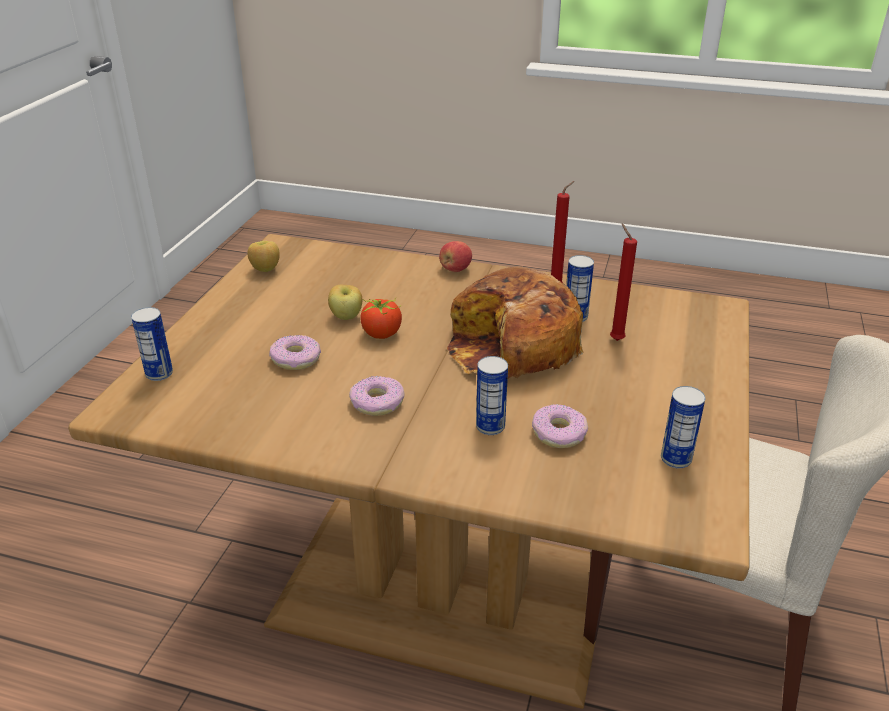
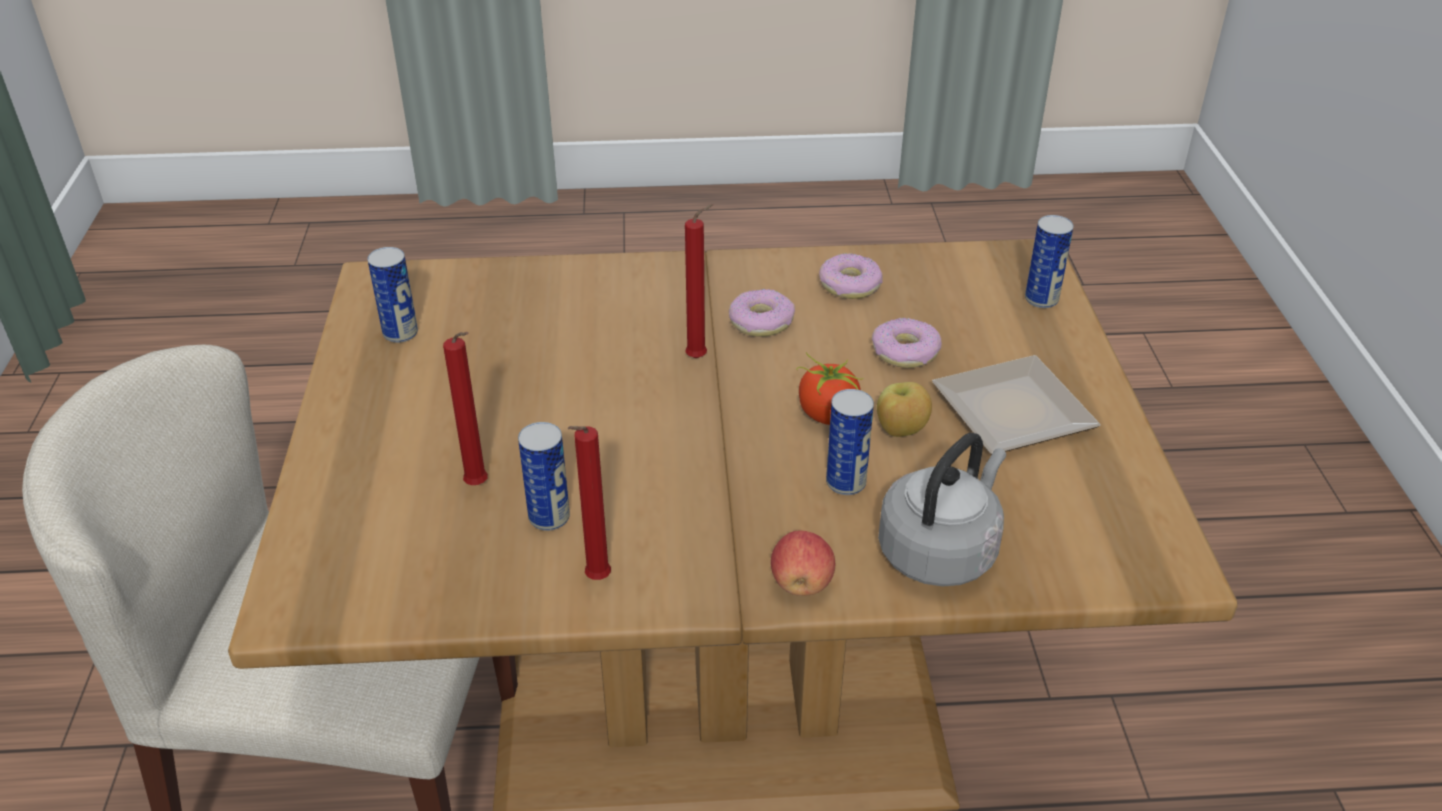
camera: 160 degrees right, 5 degrees up
(265, 270) = (1122, 495): apple -> none
(269, 312) = (1018, 413): none -> plate
(378, 268) = (940, 551): none -> grey kettle
(440, 386) = (700, 358): none -> red candle
(490, 427) = (617, 323): can -> can (846, 483)
(512, 347) = (631, 435): bread -> none
(559, 433) = (536, 333): donut -> donut (849, 285)

